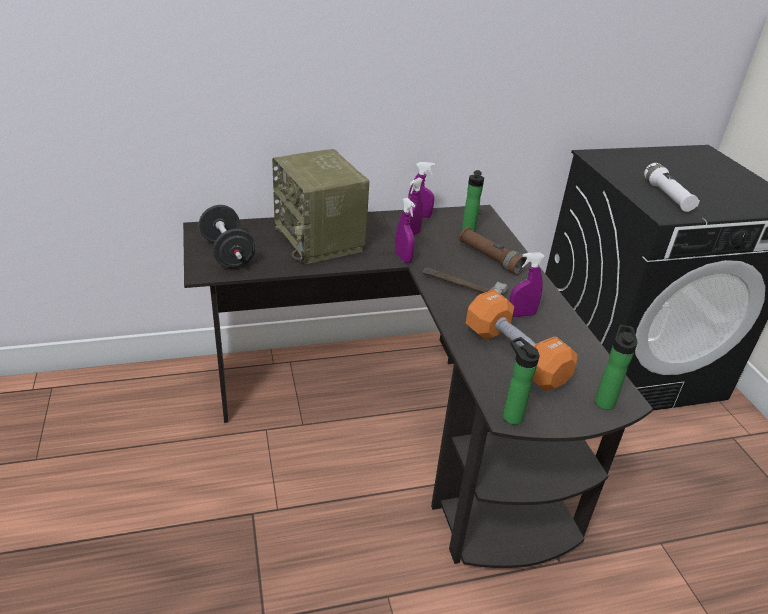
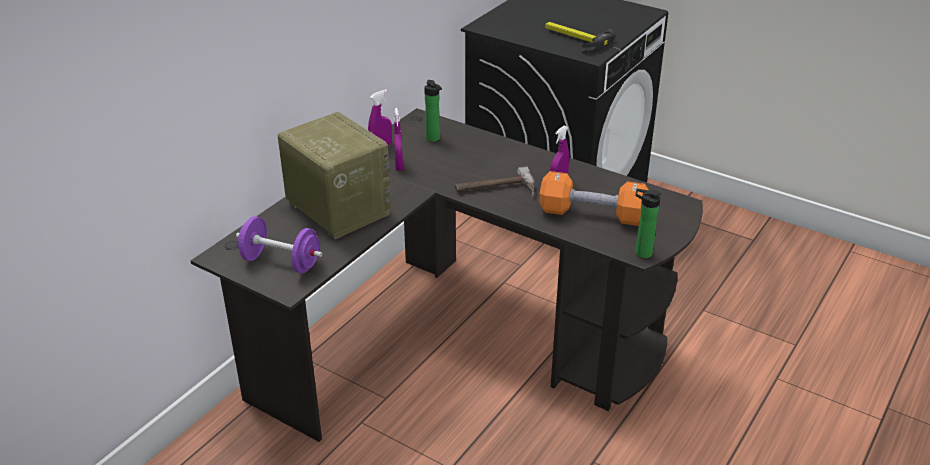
camera: 40 degrees left, 0 degrees up
(228, 253) = (281, 262): black dumbbell -> purple dumbbell
(320, 239) = (336, 208): radio -> radio turned 150 degrees counterclockwise
(403, 258) = (422, 188): purple spray bottle -> none
(490, 258) = (481, 153): brown flashlight -> none
(604, 401) = (674, 211): bottle -> none
(667, 196) = (573, 40): white flashlight -> hammer

